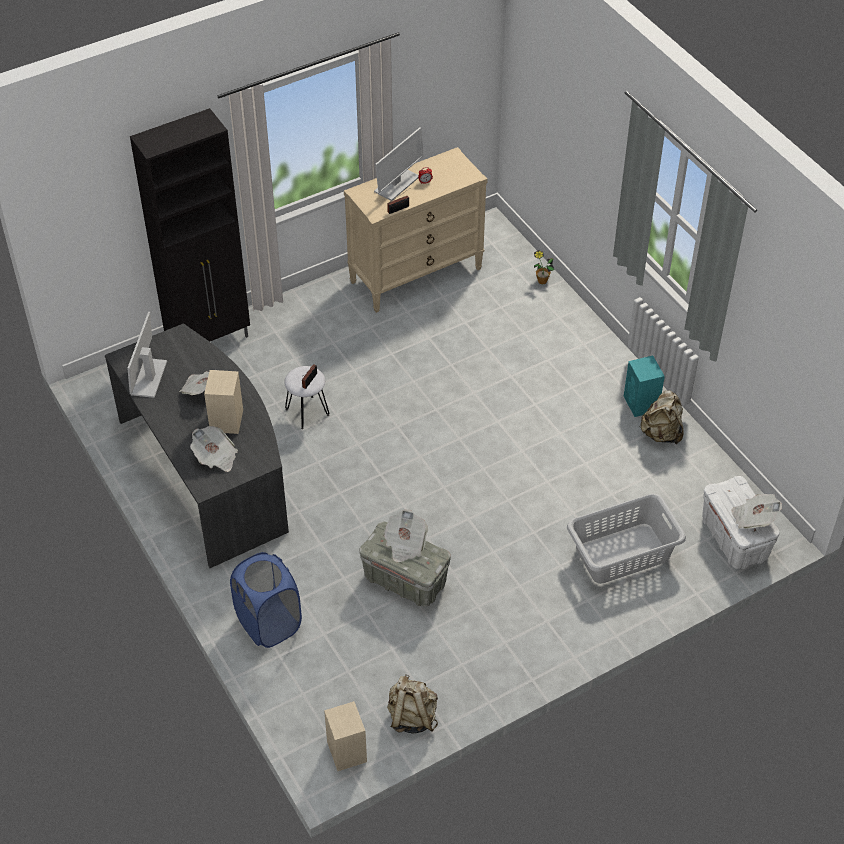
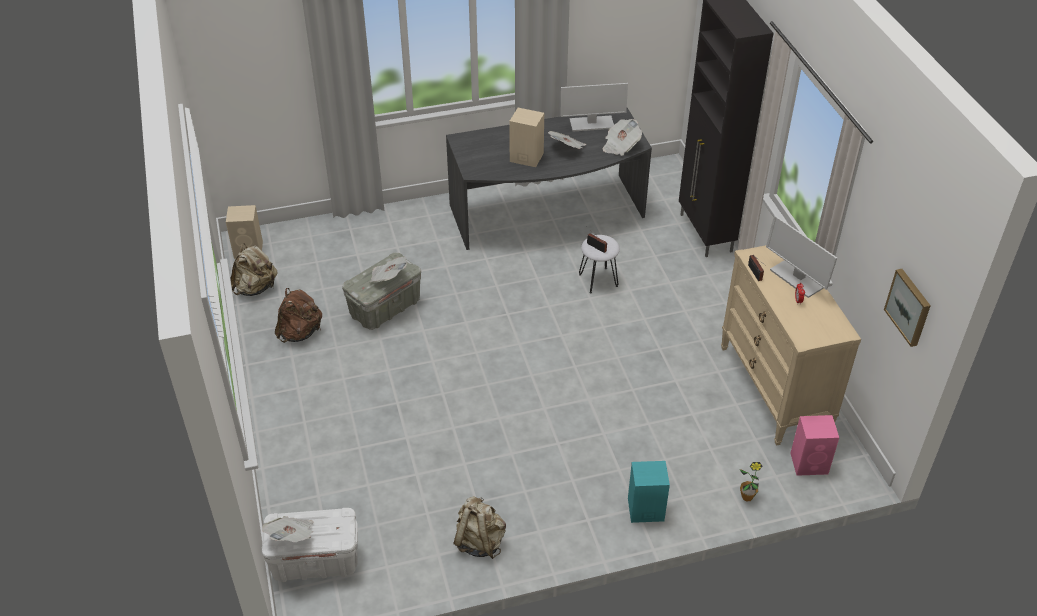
camera: 105 degrees right, 5 degrees down
(149, 377) = (591, 124): monitor -> monitor turned 150 degrees clockwise
(215, 457) = (489, 147): newspaper -> newspaper (620, 146)
(269, 623) = (382, 228): blue laundry basket -> none
(465, 89) = (909, 307): none -> picture
(468, 646) = (300, 333): none -> brown backpack
(492, 249) = (810, 463): none -> pink speaker
(623, 554) = (341, 462): grey laundry basket -> none
(641, 404) = (528, 536): turquoise speaker -> turquoise speaker (644, 509)

